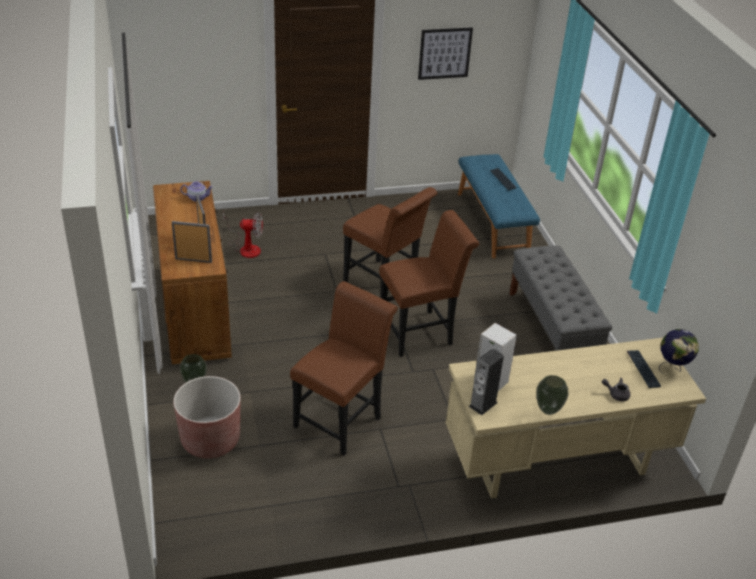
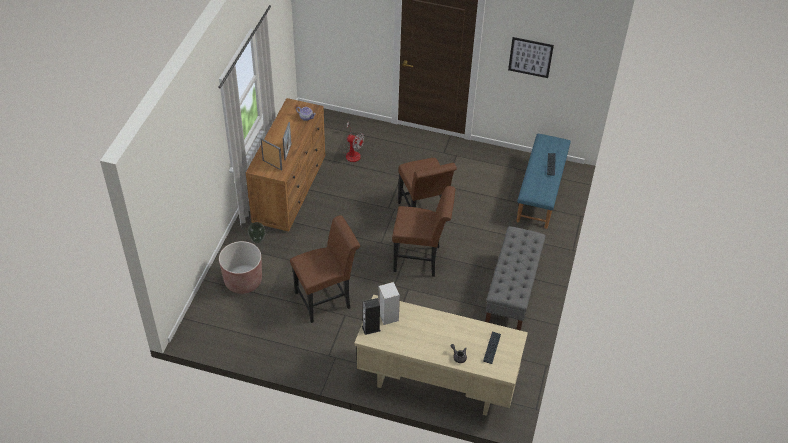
camera: 30 degrees right, 10 degrees up
(548, 410) = (407, 348): vase -> none
(672, 368) = (512, 355): globe -> none

